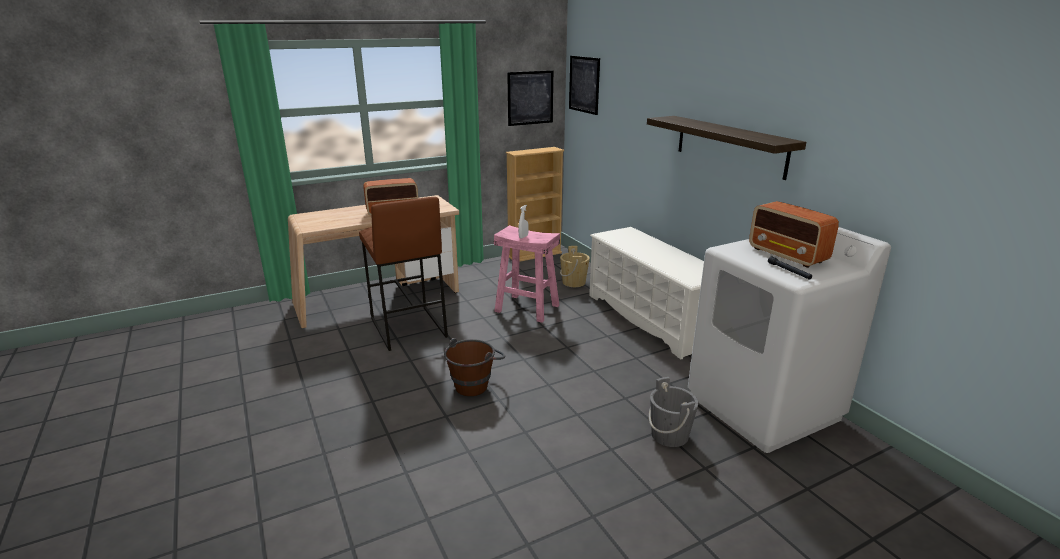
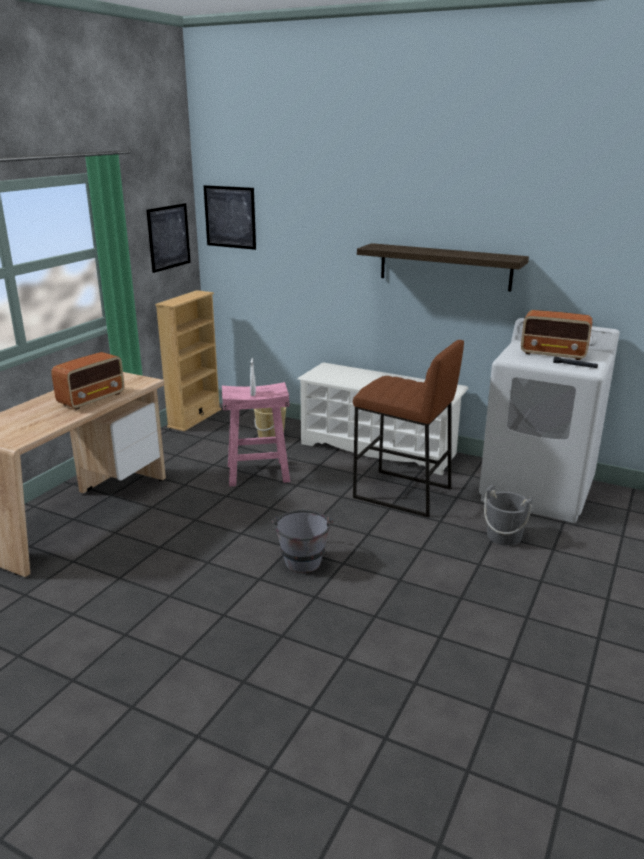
camera: 35 degrees left, 0 degrees up
(407, 328) = (157, 532): brown stool -> brown stool (402, 493)
(475, 383) = (302, 558): brown bucket -> grey bucket

